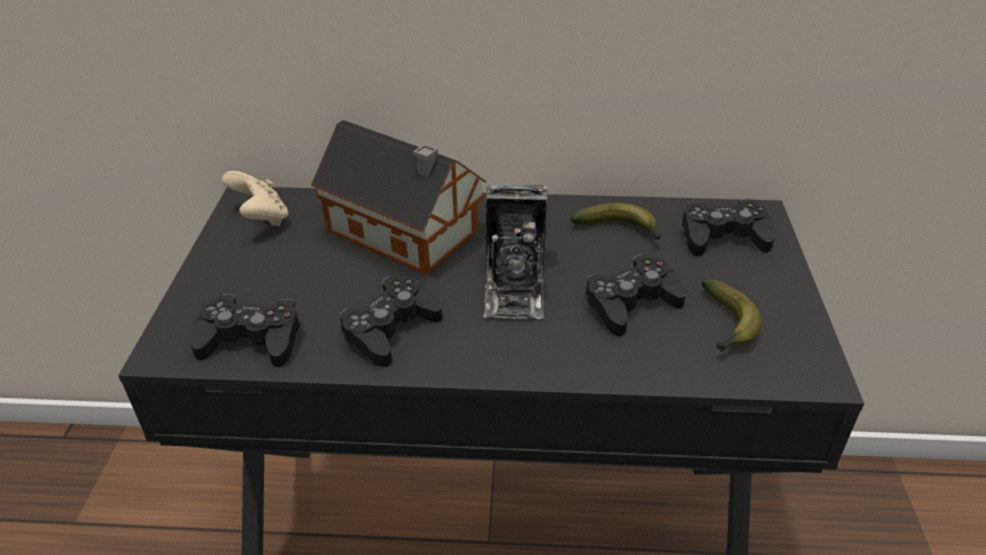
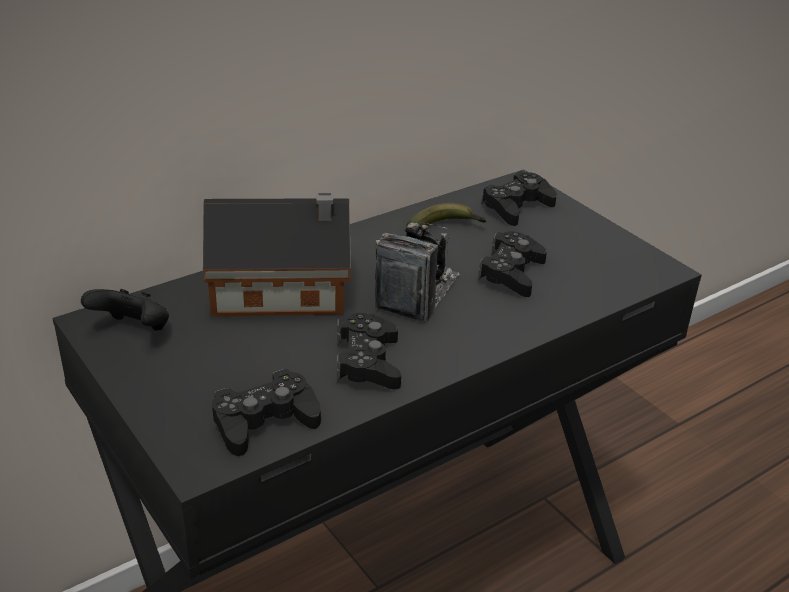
camera: 40 degrees left, 5 degrees down
(261, 218) = (133, 330): beige game controller -> black game controller
(514, 283) = (417, 293): camera -> camera turned 120 degrees counterclockwise
(726, 326) = (584, 262): banana -> none

